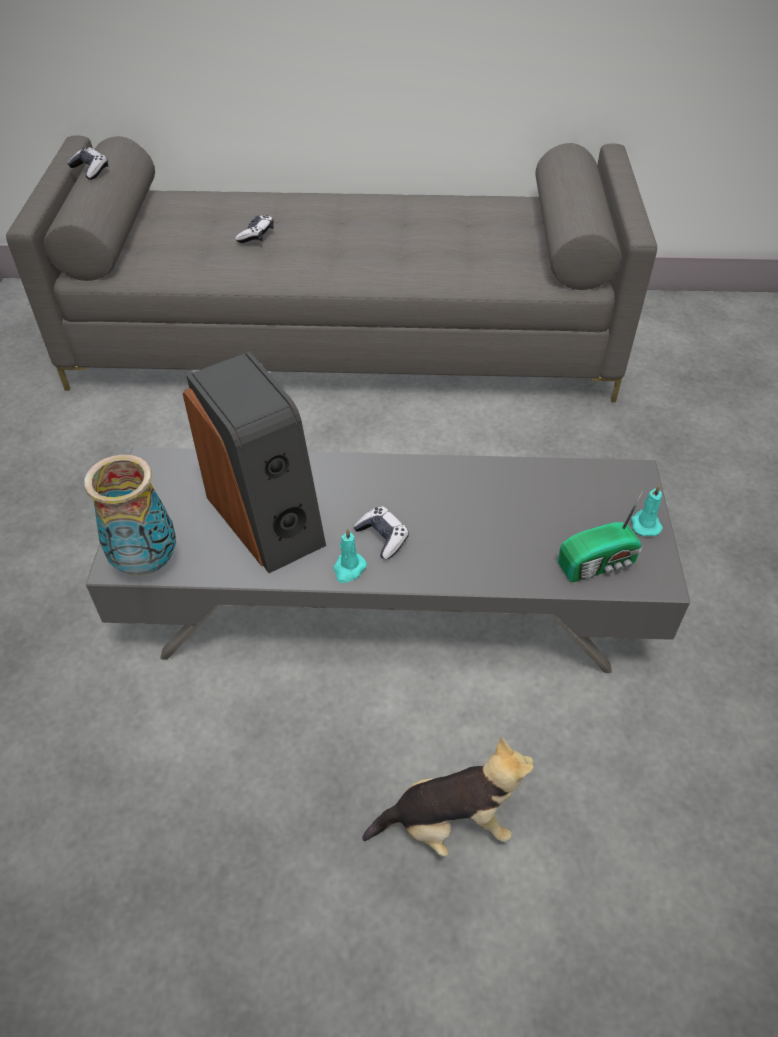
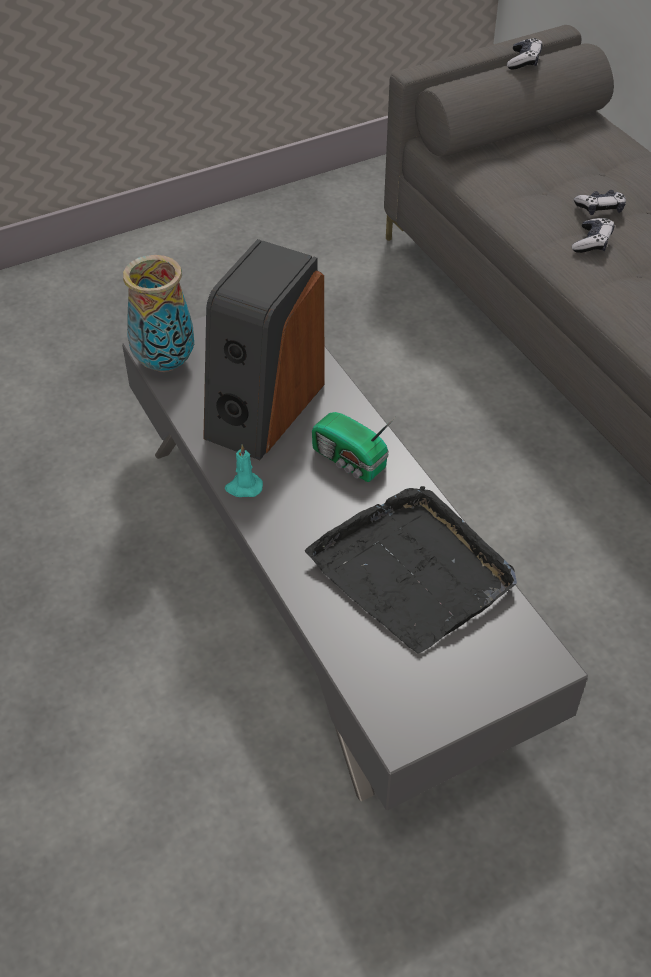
camera: 60 degrees right, 0 degrees up
(382, 537) = (297, 493): game controller -> game controller (592, 242)
(450, 823) = (112, 728): plush toy -> none
(510, 504) = (413, 571): none -> black tray
(599, 564) = (384, 674): radio -> radio (349, 461)
(644, 524) = (474, 696): turquoise candle -> none

